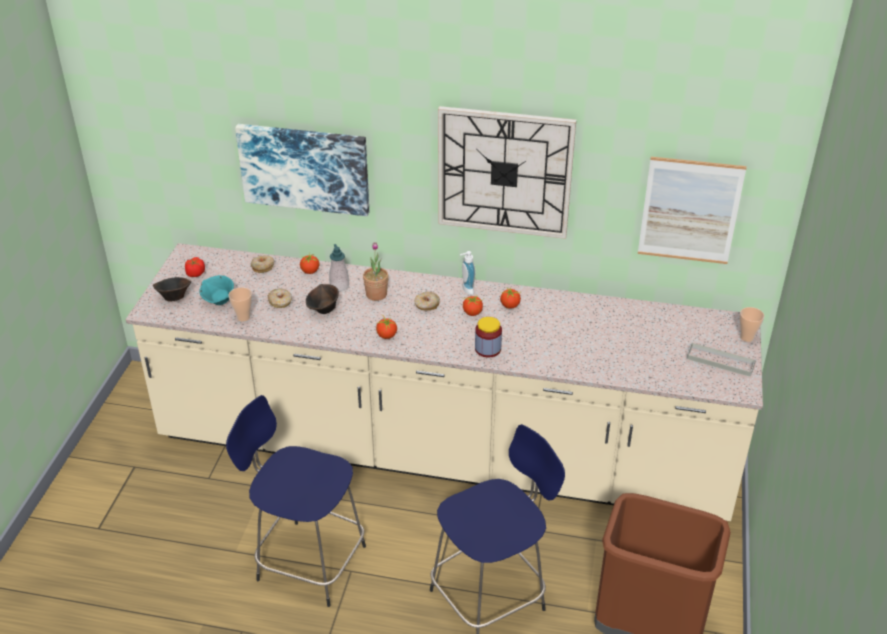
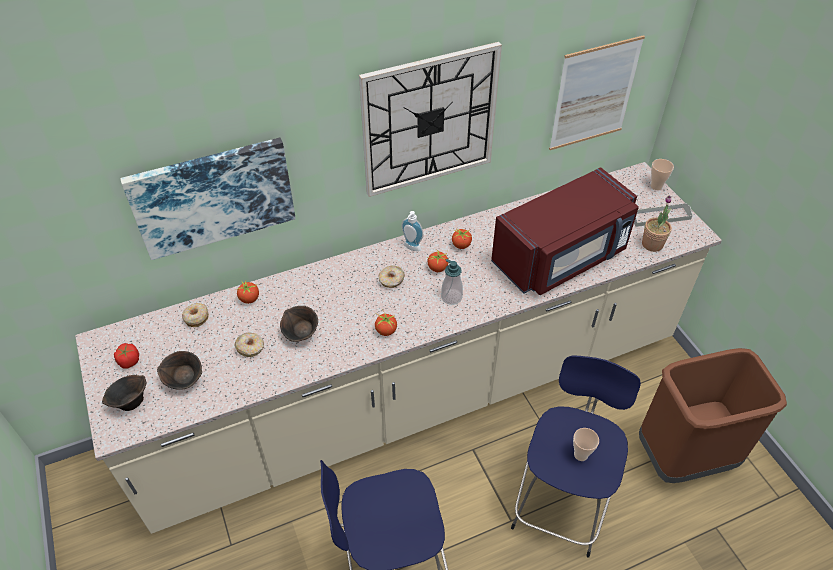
camera: 35 degrees left, 10 degrees up
(219, 301) = (185, 380): turquoise bowl -> brown bowl
(243, 317) = (228, 385): cup -> cup (581, 454)
(339, 286) = (293, 300): soap dispenser -> soap dispenser (451, 297)
(376, 294) = (336, 292): potted plant -> potted plant (652, 244)
(488, 349) = (484, 297): jar -> none
(588, 351) = (561, 257): none -> red microwave

